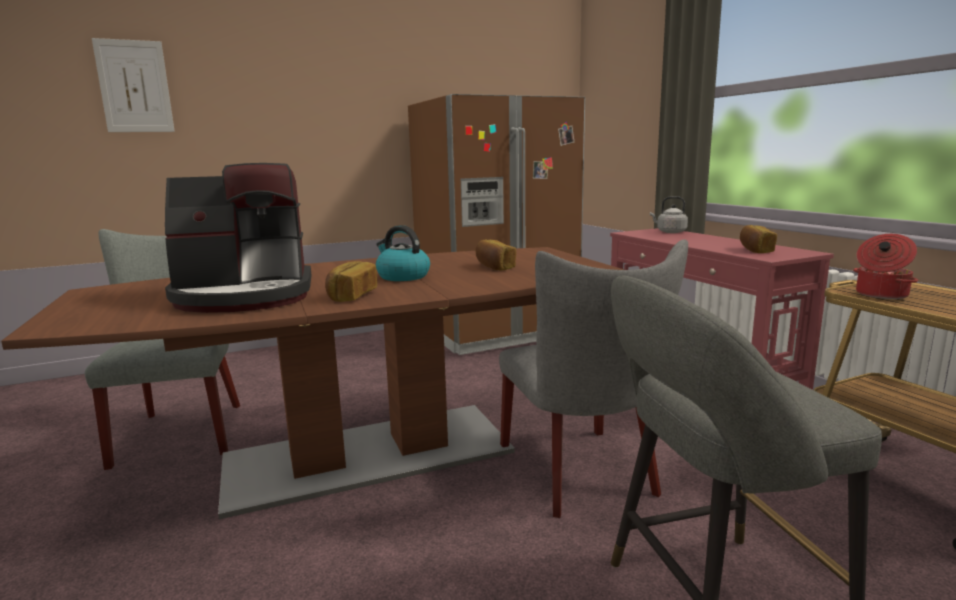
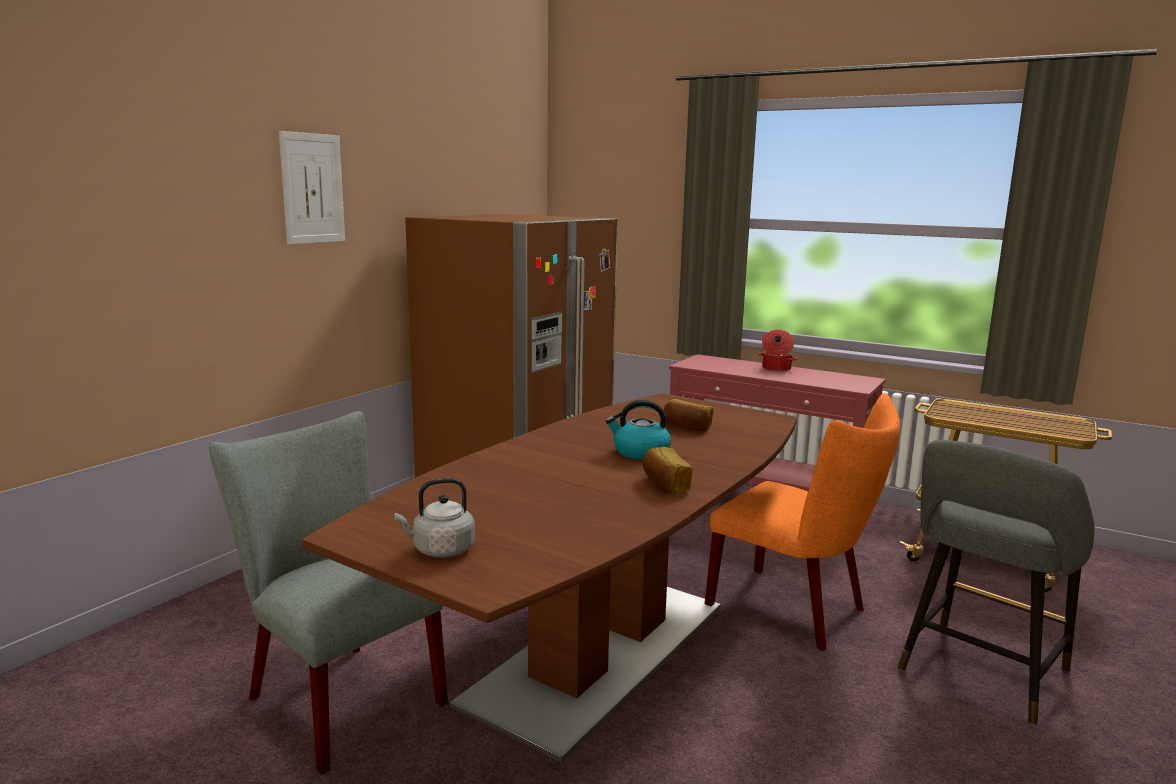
camera: 35 degrees left, 0 degrees up
(134, 86) = (80, 202): picture -> picture (312, 188)
(245, 296) = (564, 505): coffee machine -> none
(583, 475) = (795, 611): grey chair -> orange chair
(669, 232) = (718, 360): grey kettle -> grey kettle (440, 550)
(755, 250) = (831, 380): bread -> none
(880, 294) = (963, 416): cooking pot -> cooking pot (776, 369)

